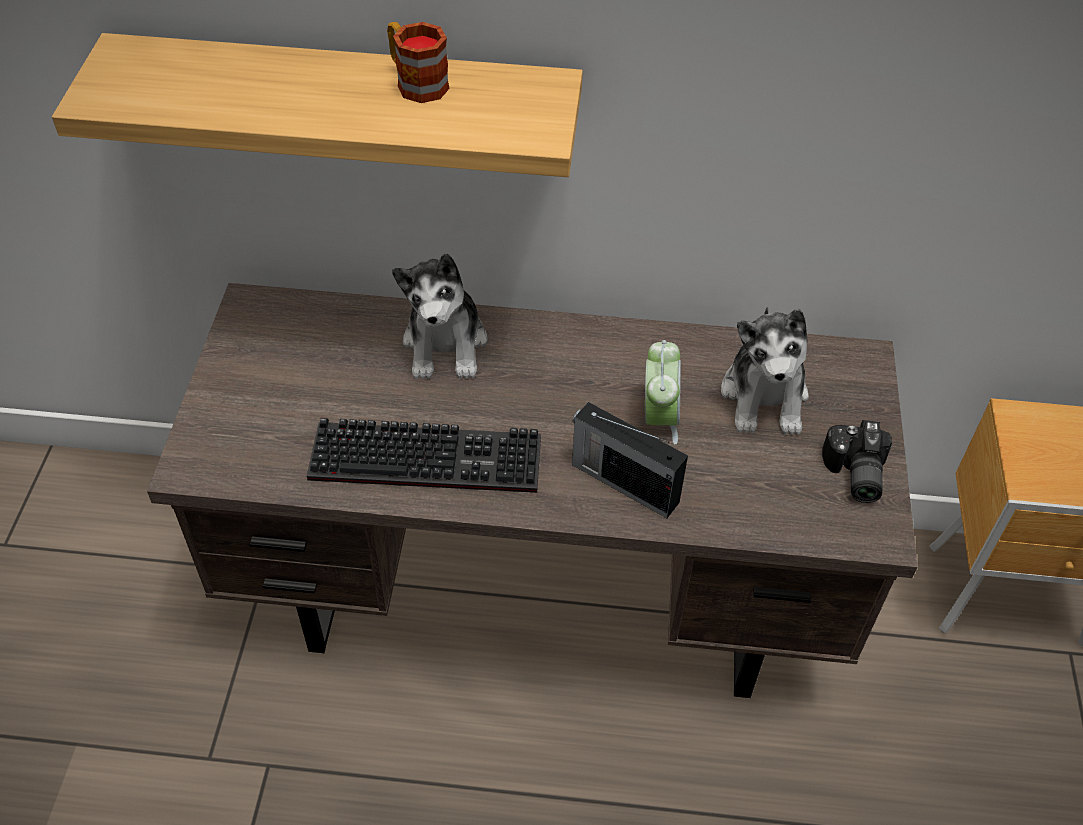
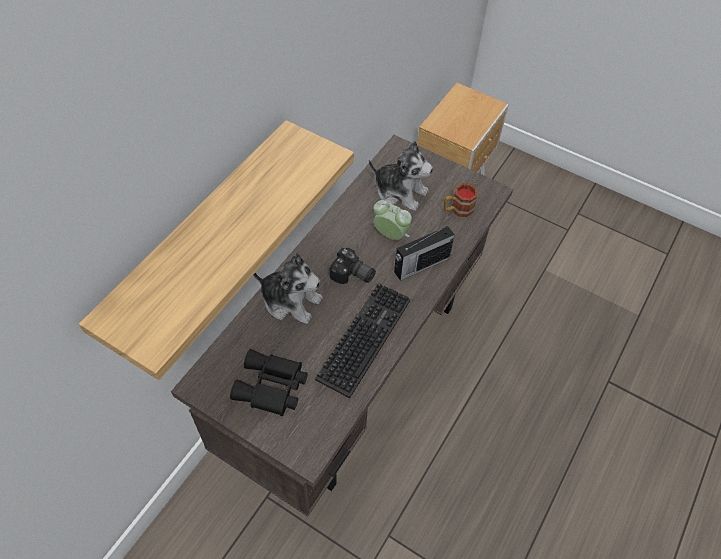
camera: 65 degrees left, 5 degrees up
(282, 382) = (271, 388): none -> black binoculars
(416, 82) = (250, 187): mug -> mug (457, 209)
(853, 474) = (458, 184): camera -> camera (352, 275)

